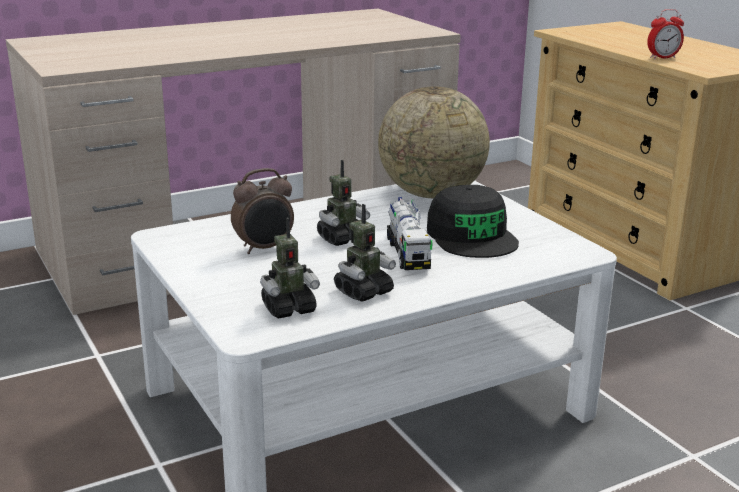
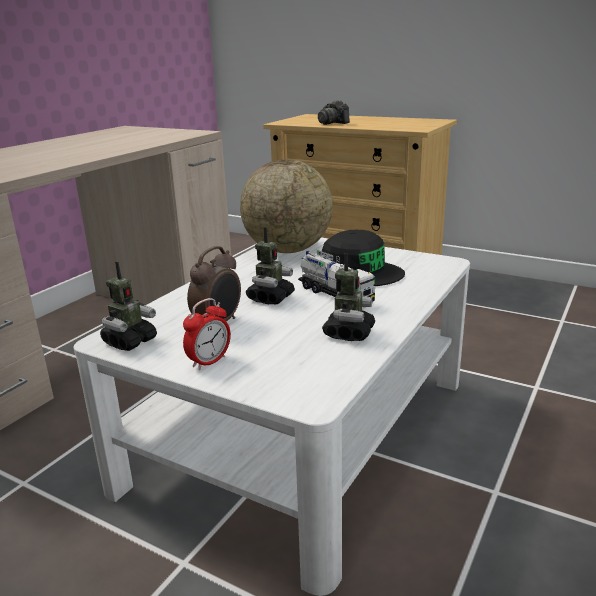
camera: 30 degrees left, 0 degrees up
(288, 308) = (312, 366): toy robot -> toy robot (130, 341)
(618, 42) = (332, 123): none -> camera
(662, 58) = (377, 126): alarm clock -> alarm clock (209, 362)

